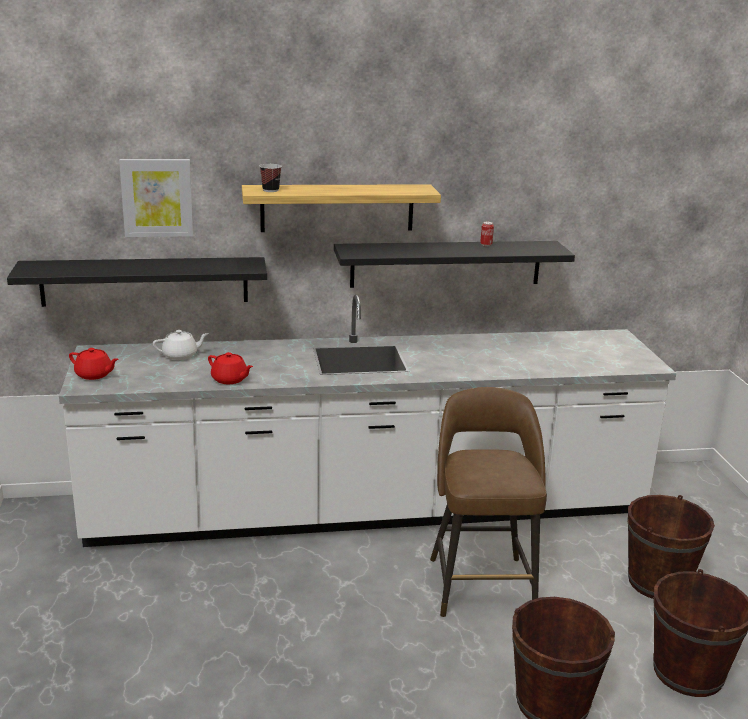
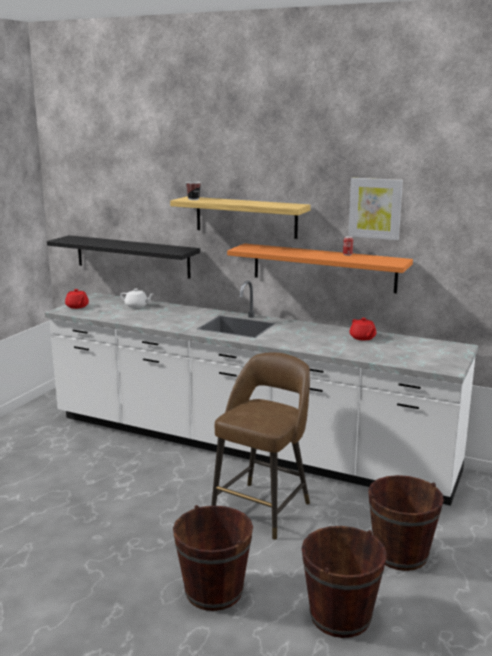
camera: 35 degrees right, 5 degrees down
(157, 197) = (139, 201): picture -> picture (375, 208)
(230, 379) = (140, 321): red teapot -> red teapot (362, 338)
(446, 263) = (323, 267): black shelf -> orange shelf

